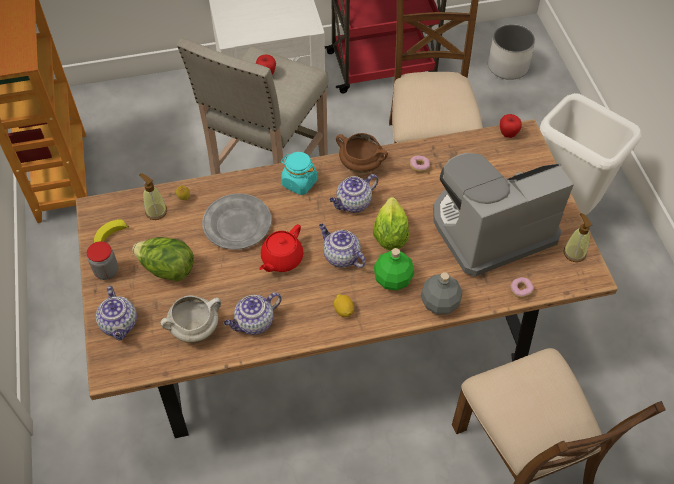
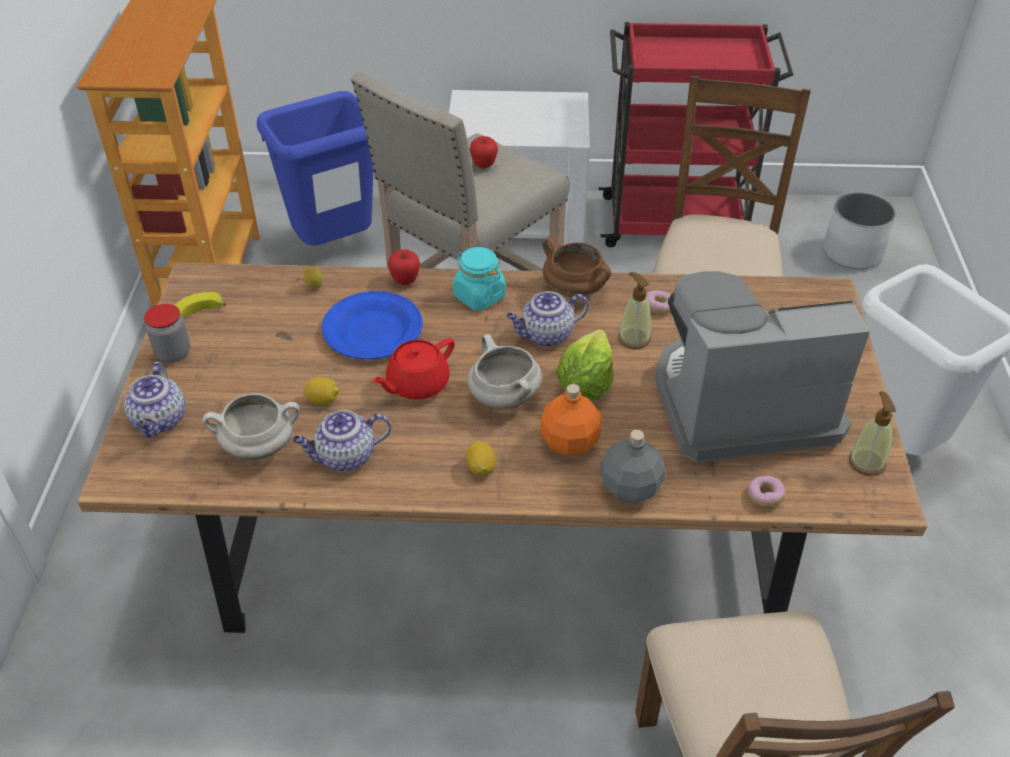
camera: 15 degrees right, 10 degrees down
(144, 131) = (333, 247): none -> blue trash can
(156, 211) = (270, 295): soap dispenser -> soap dispenser (634, 338)
(167, 269) = (254, 366): lettuce -> none
(224, 284) = (323, 400): none -> lemon
(237, 224) = (373, 330): grey plate -> blue plate
(340, 256) = (503, 397): teapot -> white cooking pot
(393, 279) = (570, 441): green bottle -> orange bottle
(508, 134) = (805, 289): apple -> apple (405, 281)

